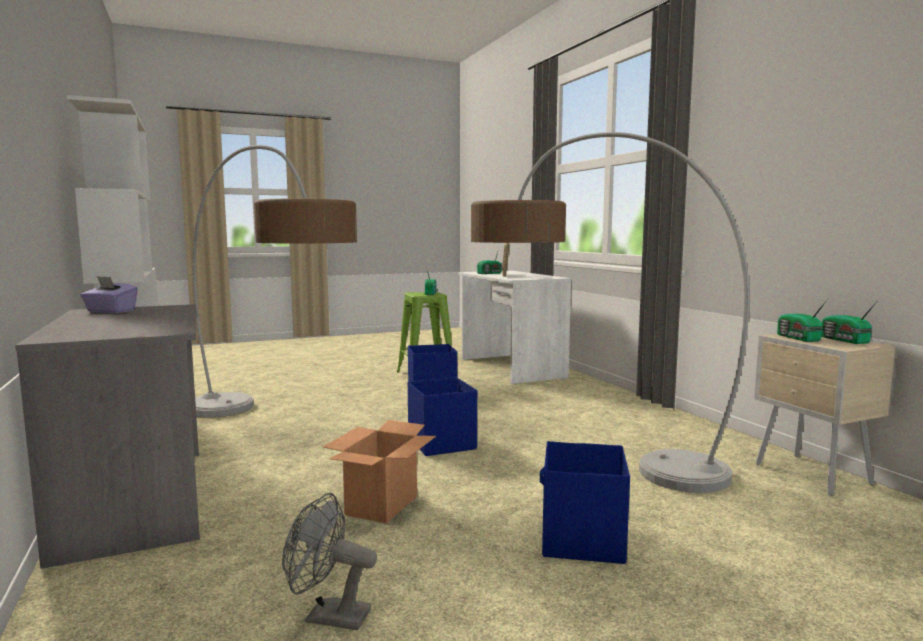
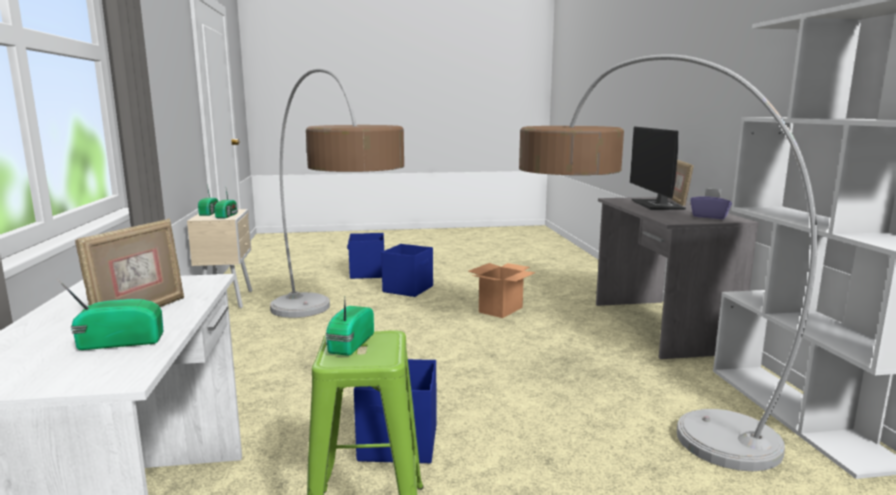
camera: 165 degrees left, 5 degrees up
(60, 331) = (678, 202): none -> picture frame
(127, 322) = (658, 205): none -> monitor
(328, 616) = (524, 281): grey fan -> none
(442, 443) = (440, 347): blue storage box -> blue storage box (367, 273)

